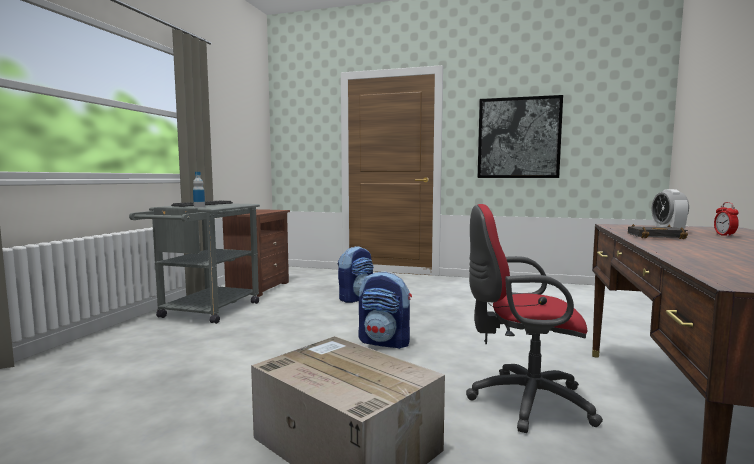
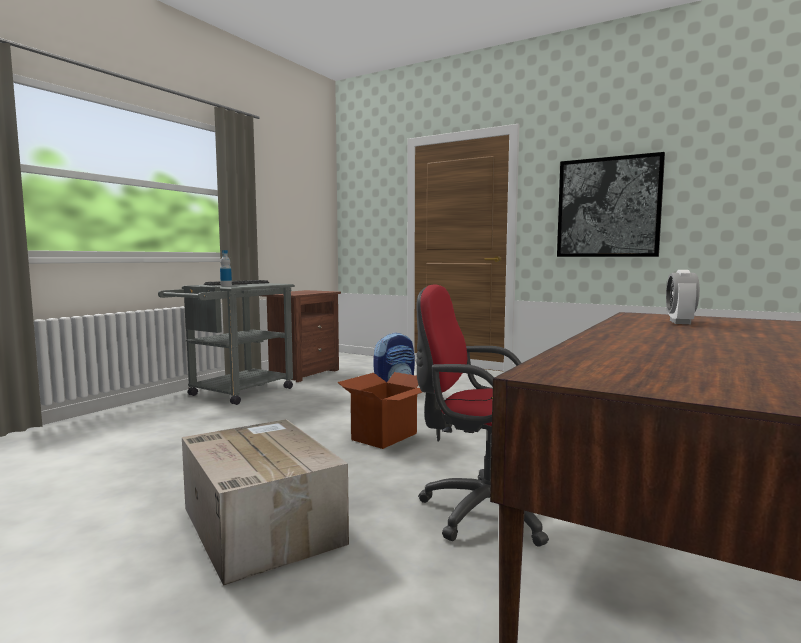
camera: 15 degrees right, 0 degrees up
(385, 342) = (385, 436): backpack -> cardboard box
(656, 236) = (640, 327): black book -> none
(724, 235) = (739, 329): alarm clock -> none

